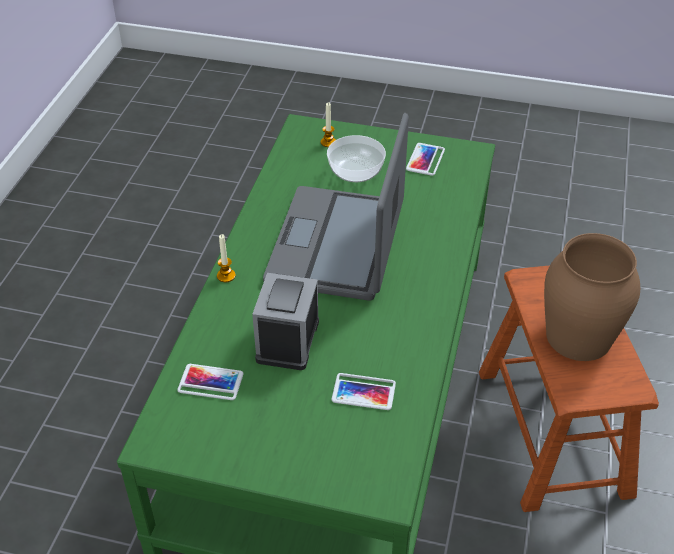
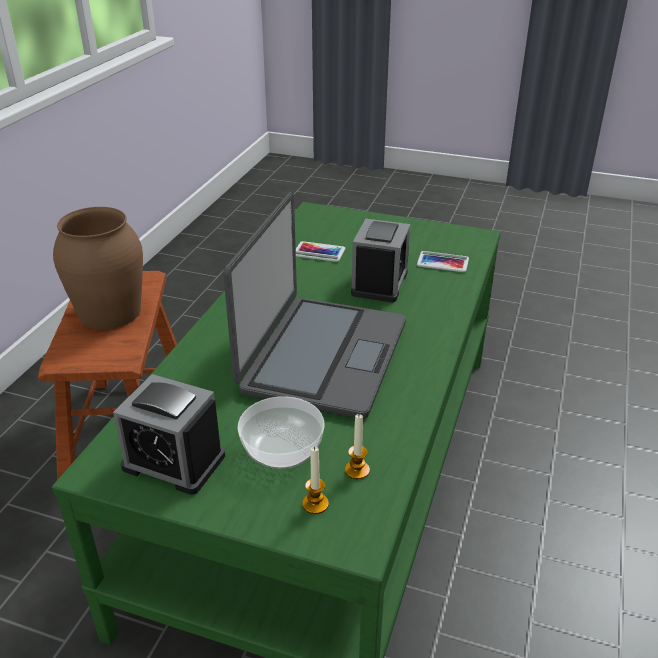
camera: 175 degrees left, 10 degrees down
(226, 276) = (445, 333): candle -> candle (357, 470)
(425, 159) = (174, 461): phone -> alarm clock

